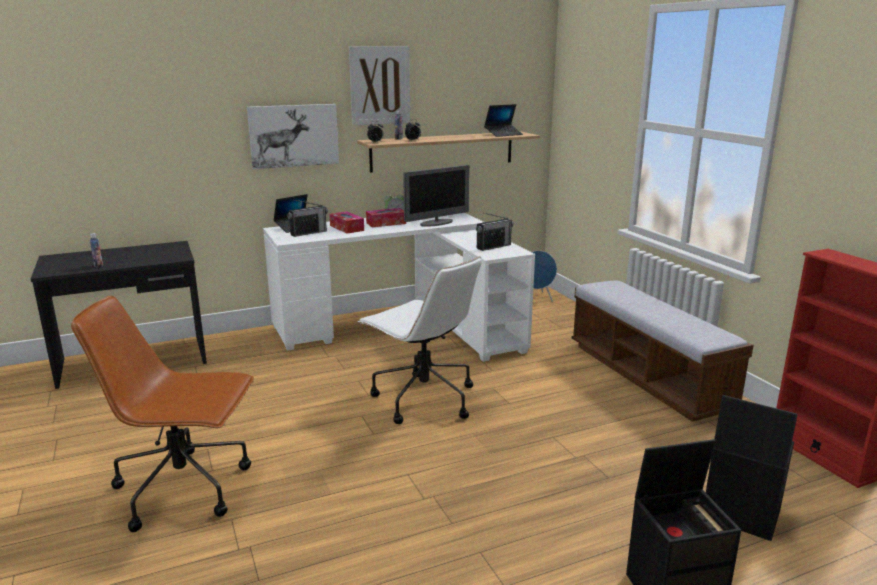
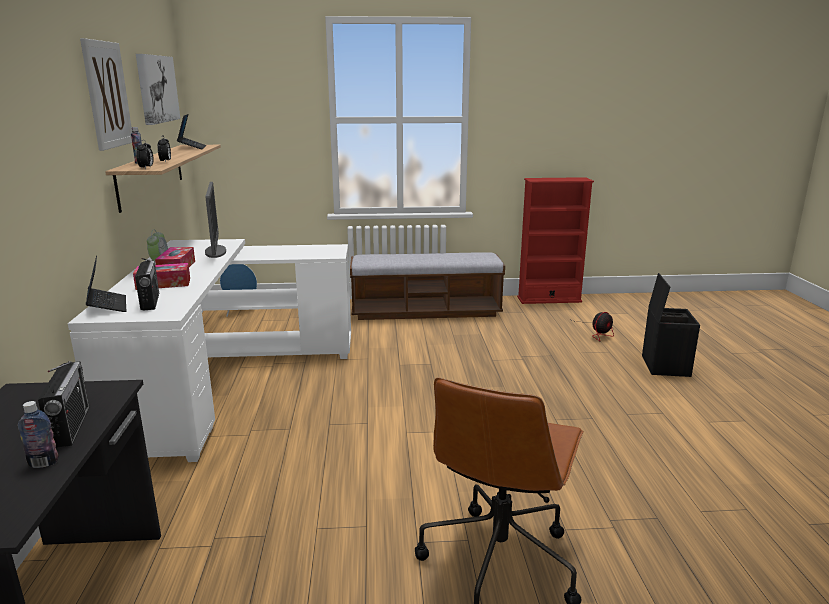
camera: 70 degrees left, 0 degrees up
(293, 135) = (62, 173): picture -> picture (156, 89)
(423, 399) = (396, 397): white office chair -> none
(493, 246) = (309, 251): radio -> radio (70, 427)
(739, 514) = (599, 333): black storage box -> fan

